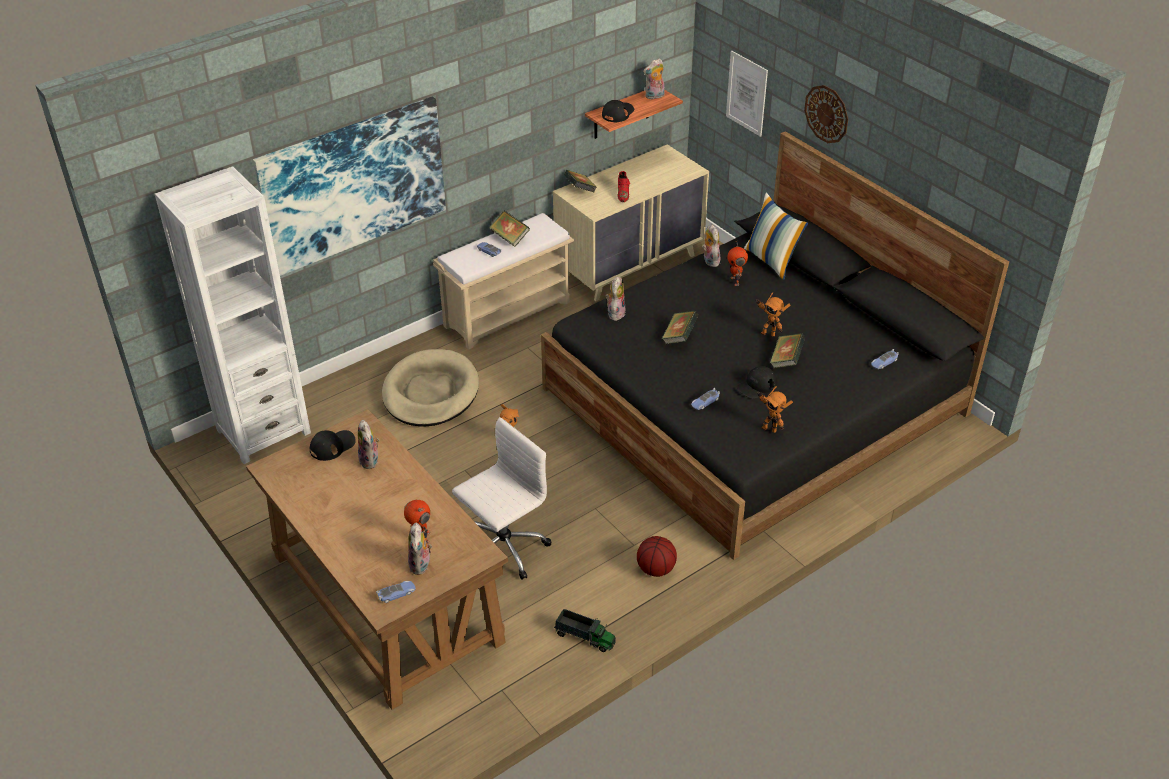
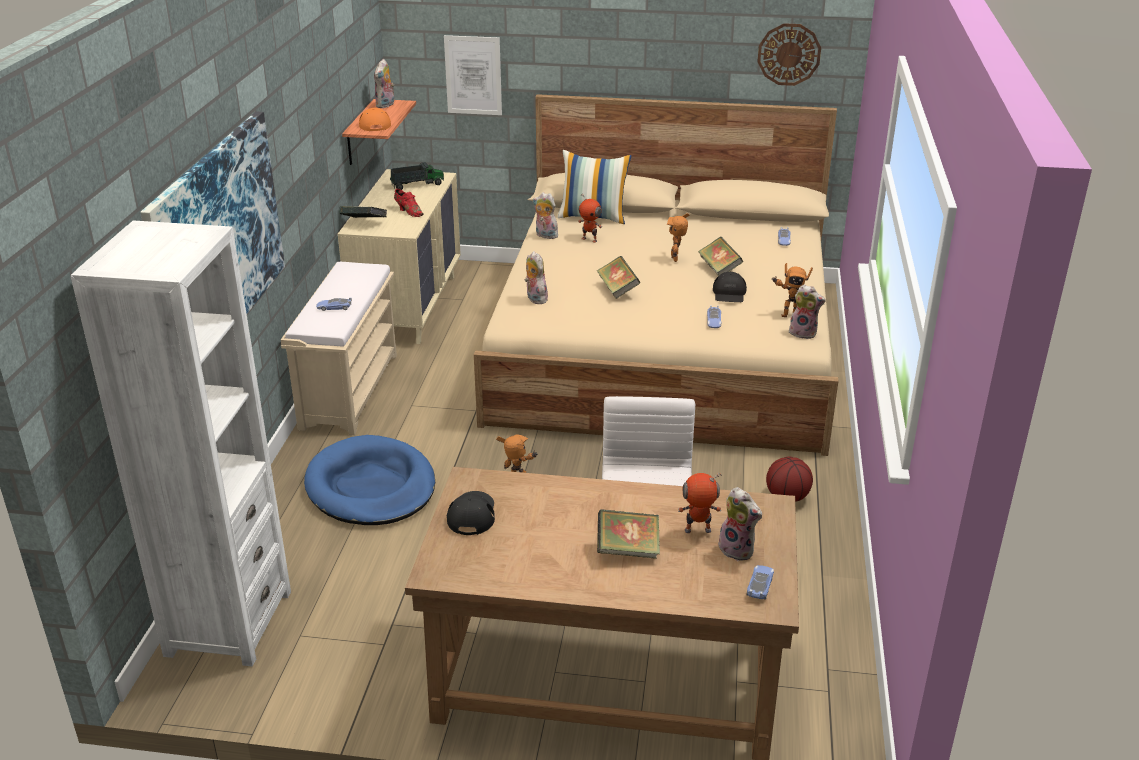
camera: 45 degrees left, 10 degrees down
(371, 461) = (534, 503): plush toy -> plush toy (804, 333)
(430, 392) = (371, 487): beige dog bed -> blue dog bed
(510, 238) = (337, 290): book -> book (628, 550)
(585, 637) = (820, 581): toy truck -> toy truck (417, 185)
(618, 113) = (374, 124): black cap -> orange cap
(754, 401) = (664, 347): black bed -> beige bed
(768, 333) = (676, 259): toy robot -> toy robot turned 105 degrees clockwise
(826, 114) = (588, 53): wall clock -> wall clock (789, 54)

